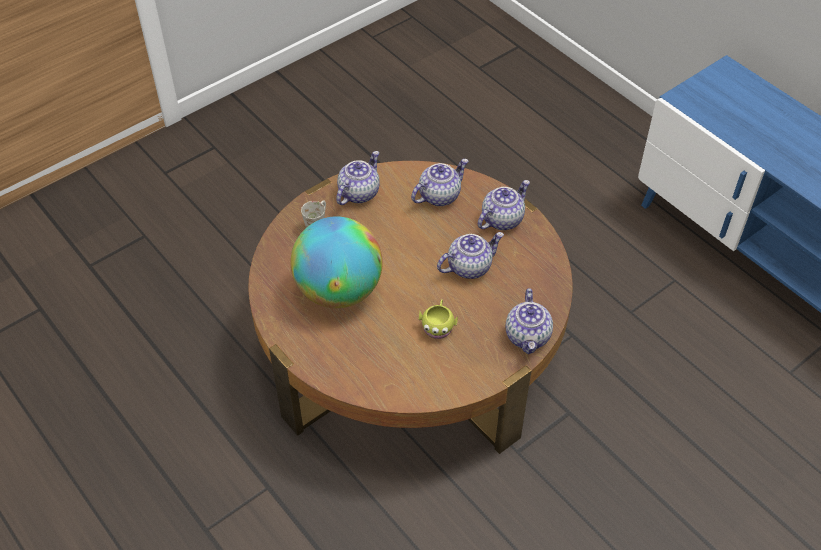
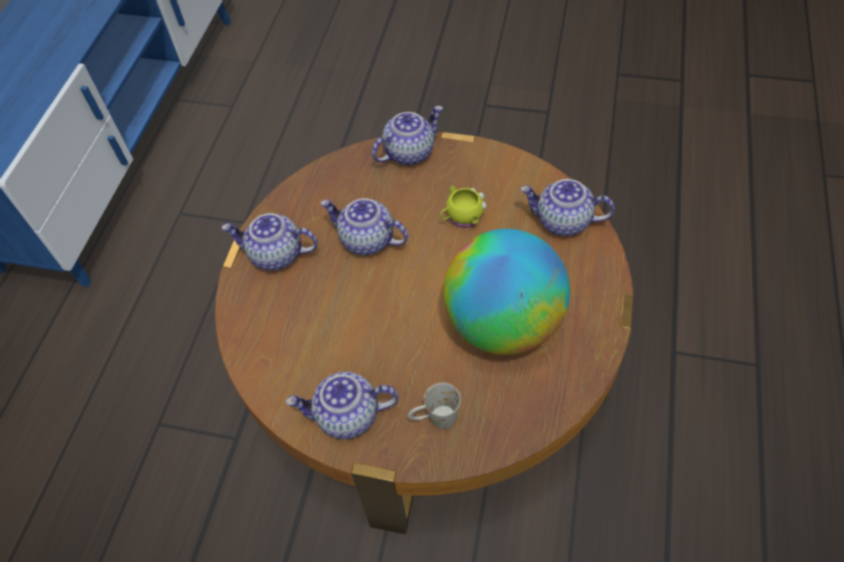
camera: 125 degrees left, 5 degrees up
(439, 195) = (284, 332): teapot -> teapot (562, 221)

